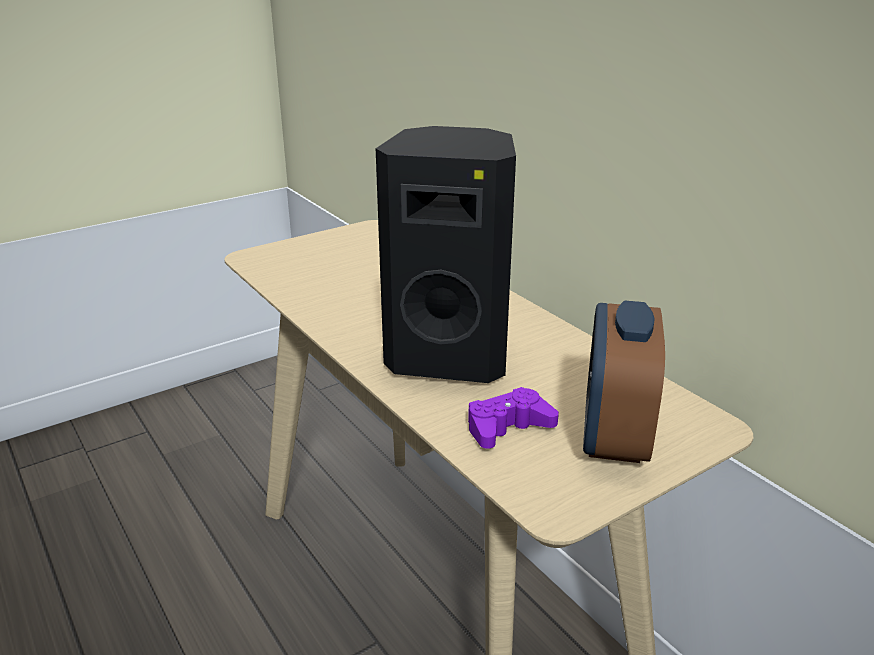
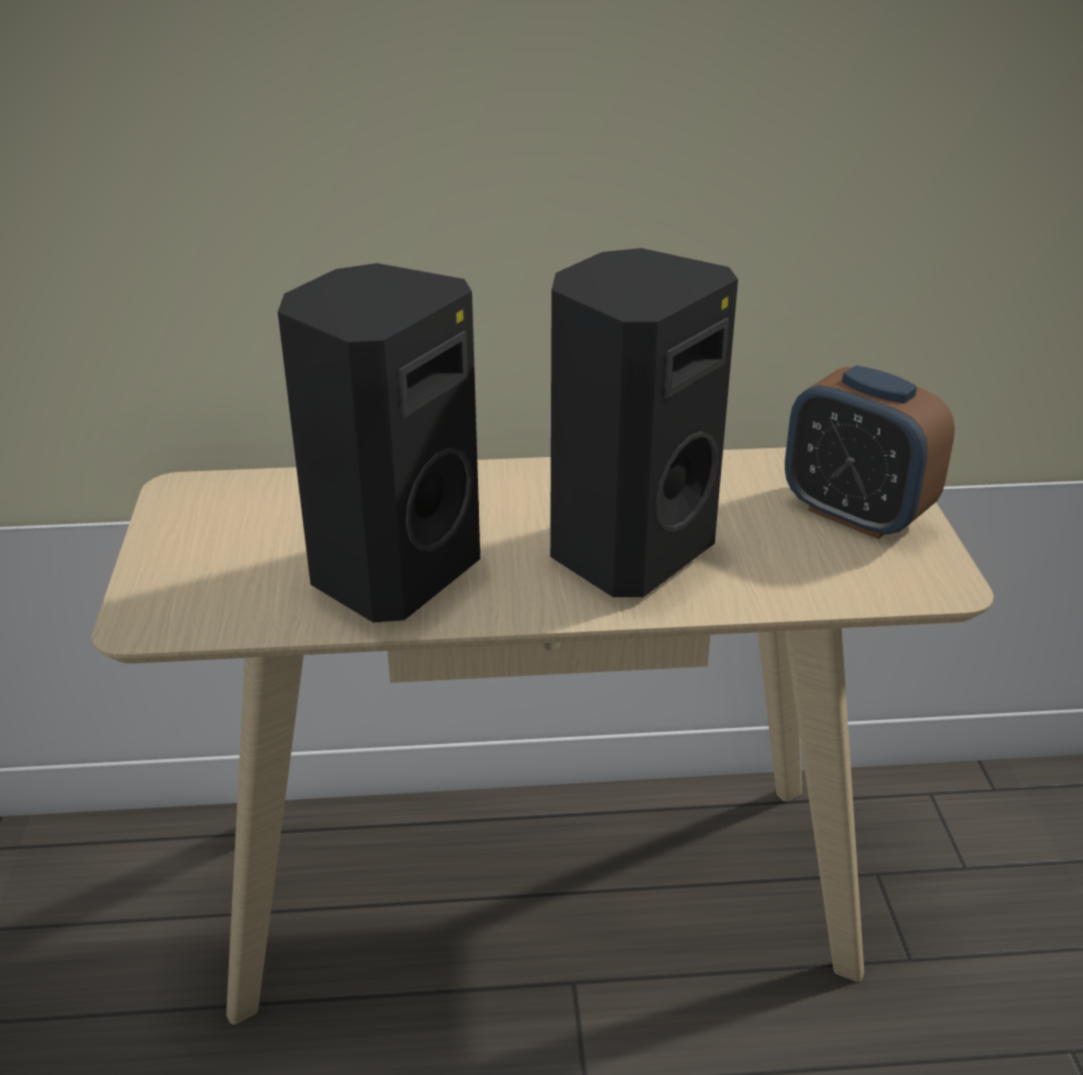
camera: 60 degrees left, 5 degrees up
(350, 296) = (390, 572): none -> black speaker
(508, 427) = (798, 564): purple game controller -> none

